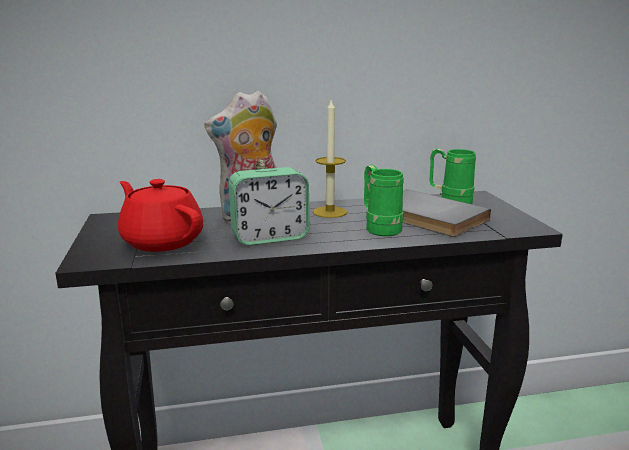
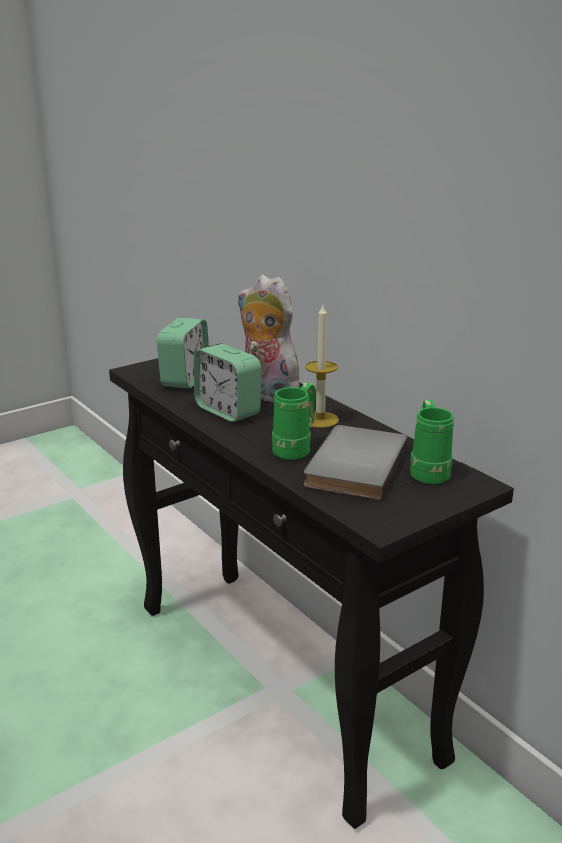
camera: 65 degrees right, 5 degrees up
(162, 241) = (185, 379): red teapot -> alarm clock

